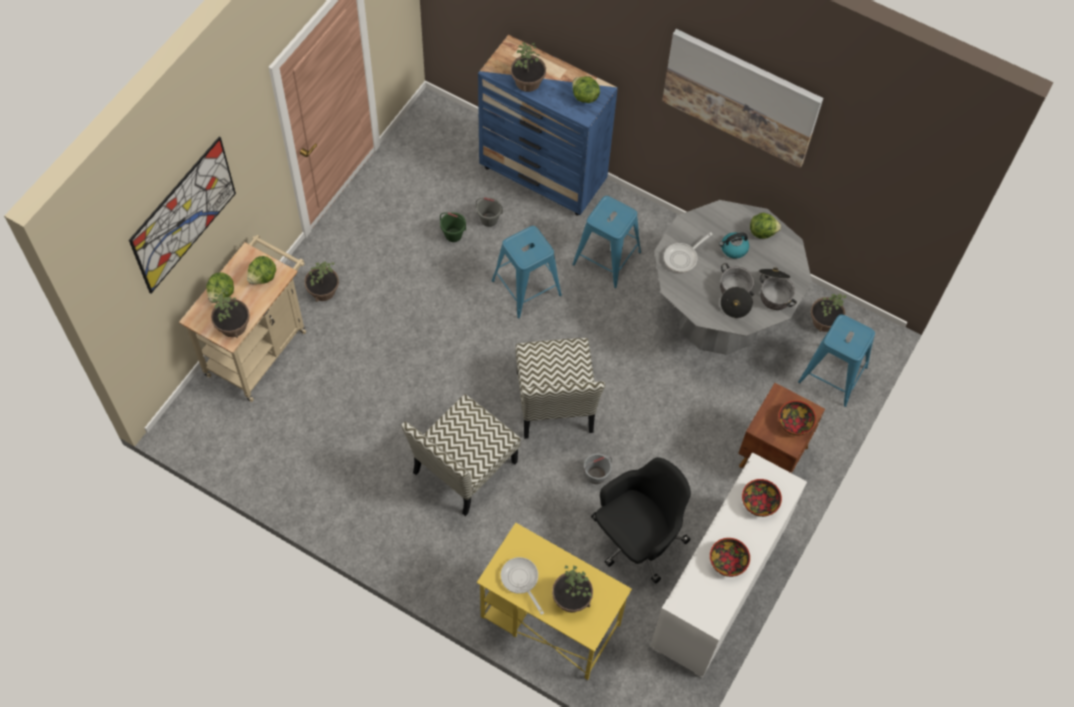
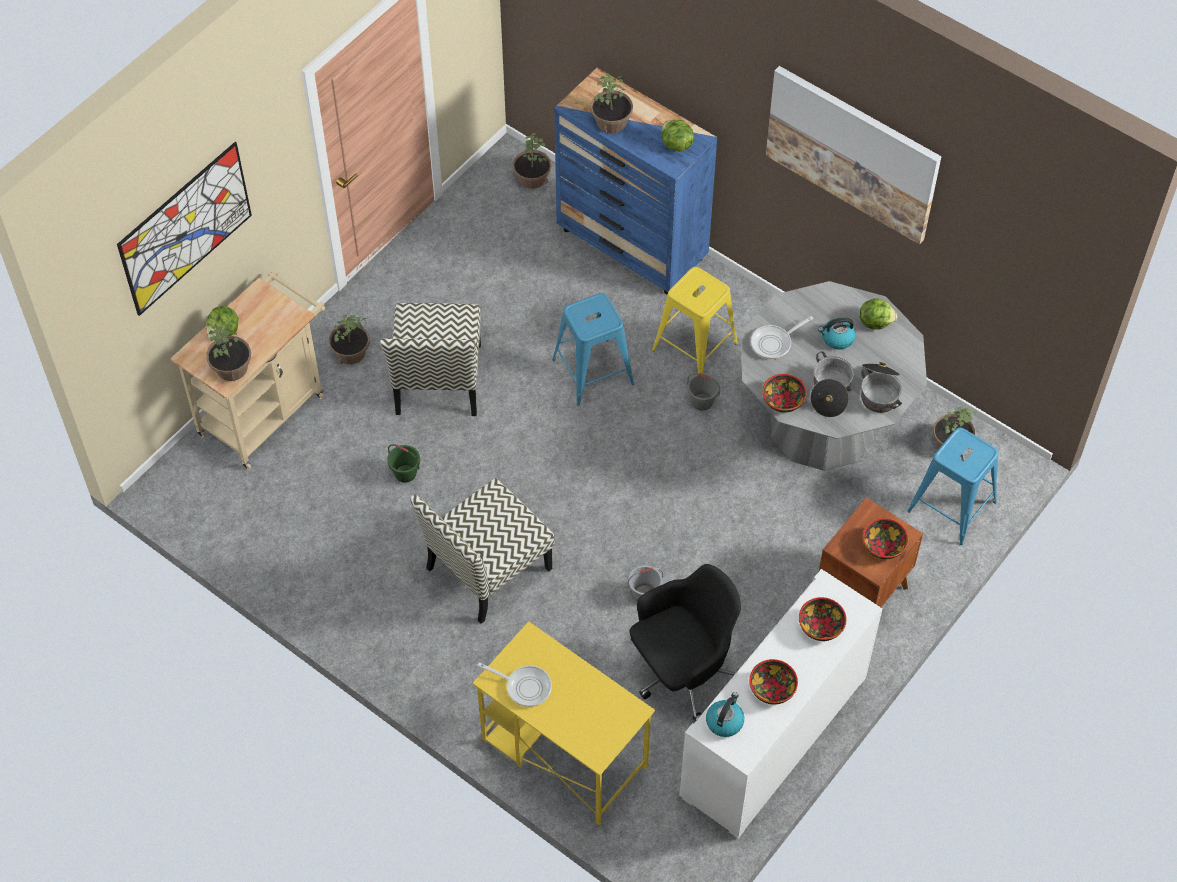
camera: 10 degrees right, 5 degrees down
(263, 277) = (274, 318): lettuce -> none
(453, 235) = (514, 303): green bucket -> green bucket (405, 473)
(489, 219) = (560, 289): grey bucket -> grey bucket (702, 401)
(521, 580) = (525, 686): frying pan -> frying pan turned 135 degrees clockwise
(555, 403) = (607, 506): chair -> chair (439, 381)
(571, 599) = (581, 713): potted plant -> potted plant (532, 178)
(606, 258) = (695, 347): blue stool -> yellow stool
(693, 594) = (724, 721): none -> kettle
(698, 307) = (783, 400): none -> bowl

